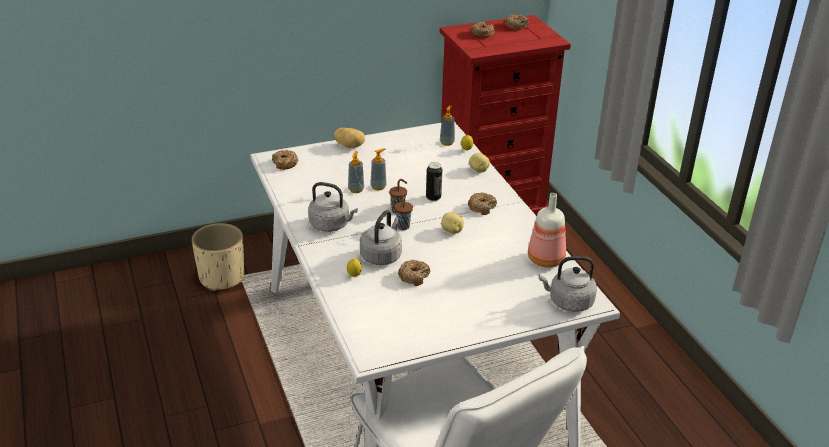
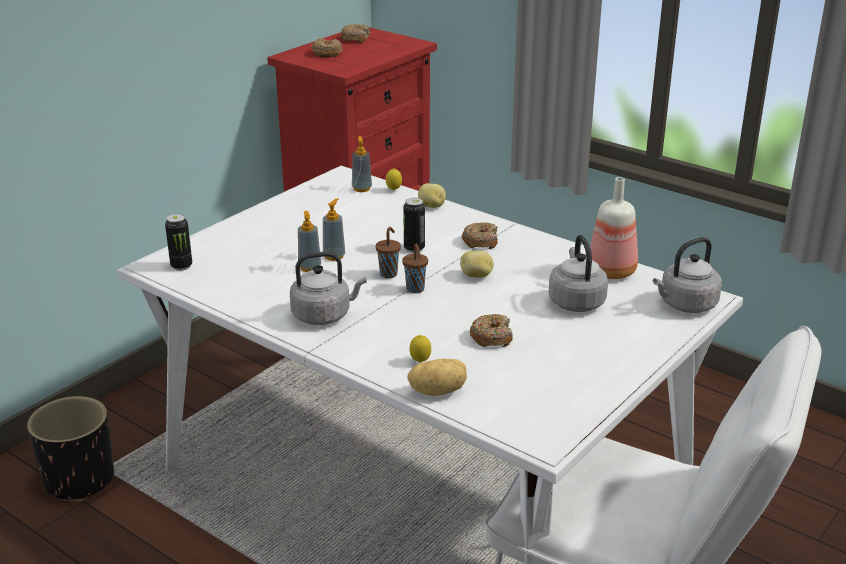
camera: 30 degrees left, 5 degrees down
(222, 277) = (79, 480): beige planter -> black planter
(285, 164) = (181, 266): donut -> can
(350, 146) = (246, 223): potato -> potato (437, 391)
(382, 255) = (427, 328): grey kettle -> grey kettle (575, 301)

